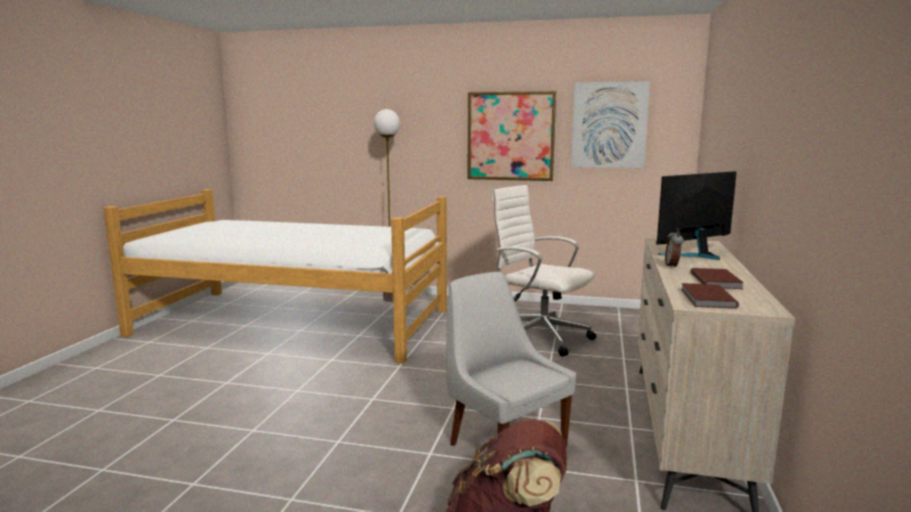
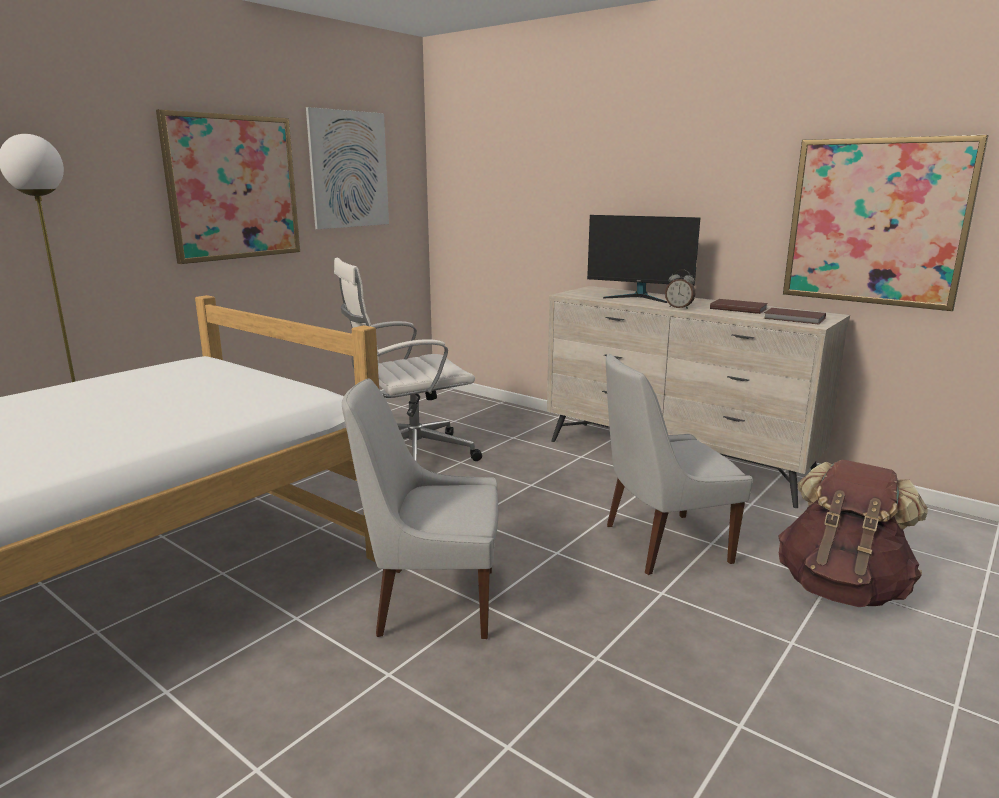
camera: 65 degrees left, 5 degrees up
(366, 385) = (431, 601): none -> white chair
(695, 254) = (639, 297): monitor -> monitor turned 60 degrees counterclockwise
(826, 202) = (876, 222): none -> picture

